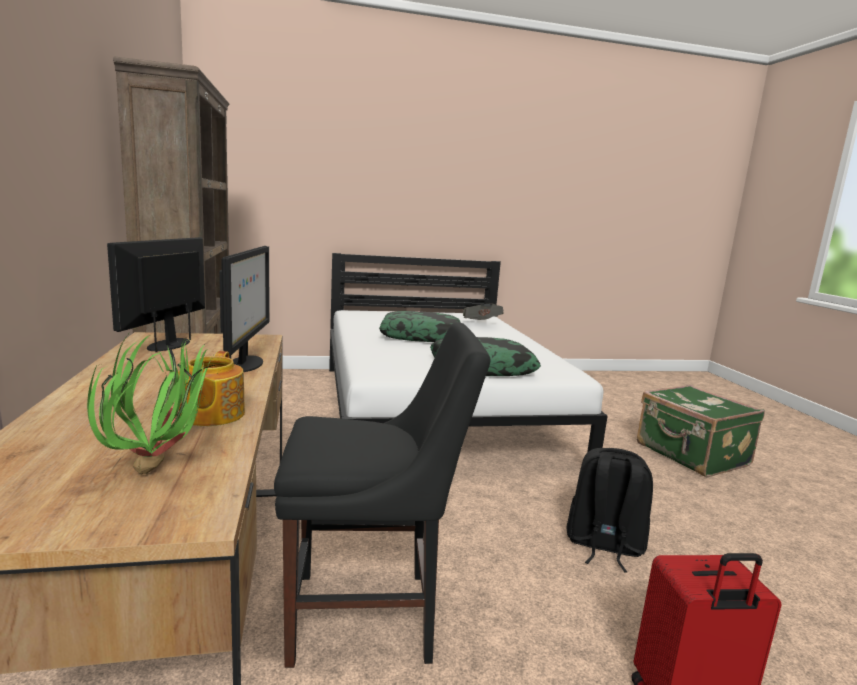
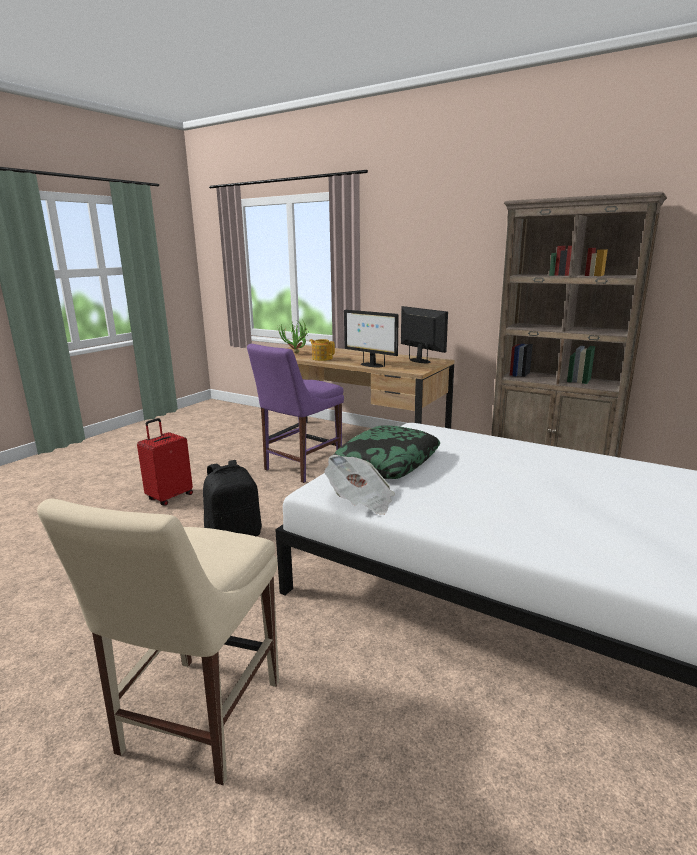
camera: 135 degrees right, 5 degrees up
(371, 616) = (300, 467): black chair -> purple chair
(421, 336) = (531, 475): pillow -> none
(481, 324) = (597, 541): newspaper -> newspaper (360, 501)
(691, 455) = (196, 722): green suitcase -> beige chair

